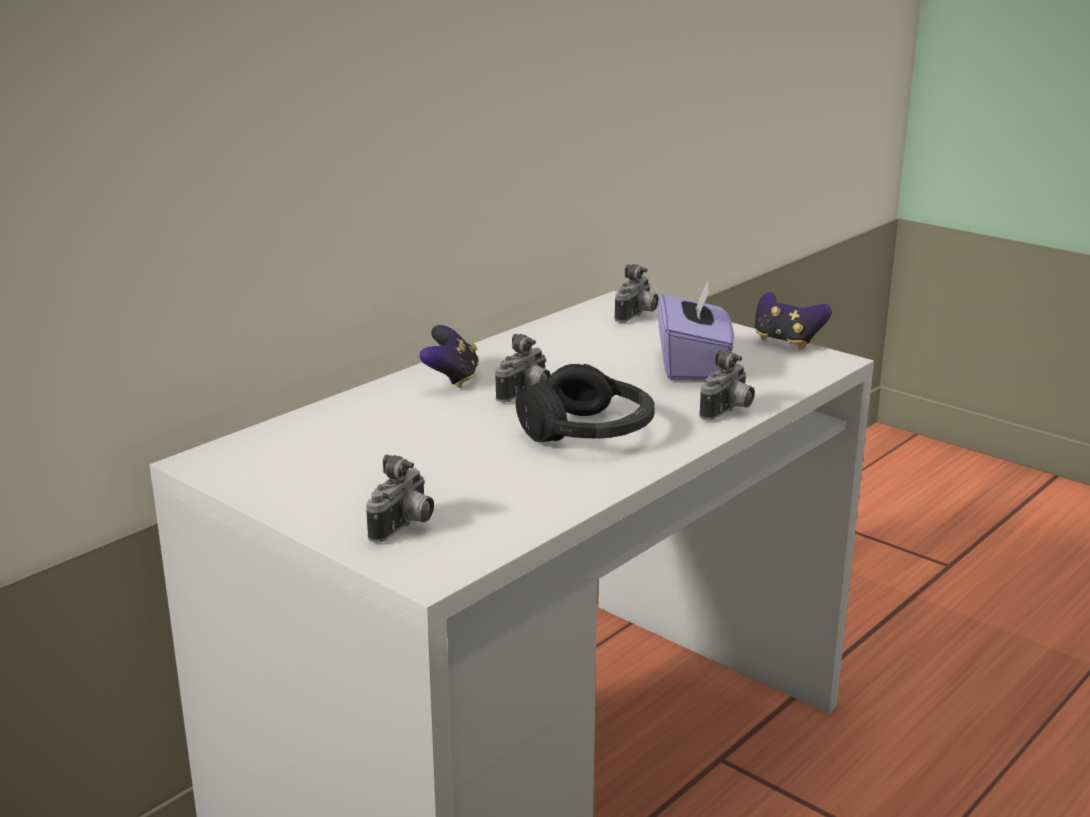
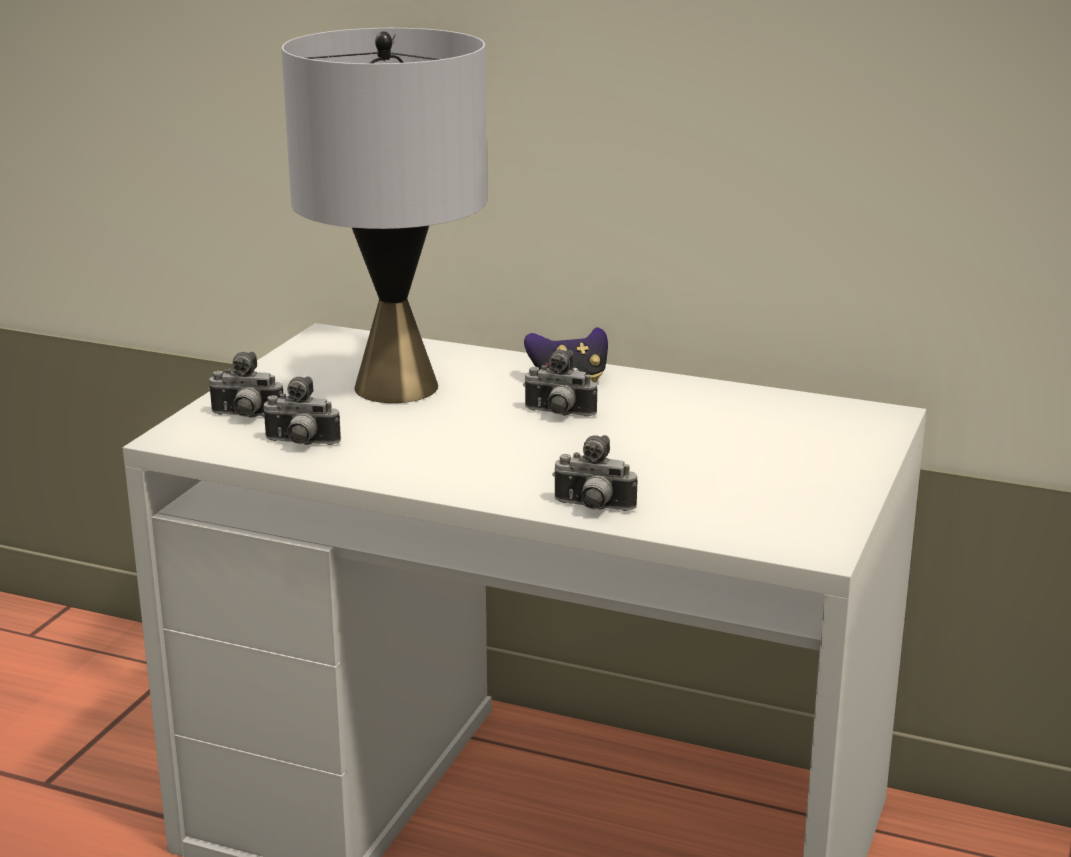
camera: 70 degrees right, 0 degrees up
(393, 447) = (395, 387): none -> grey table lamp
(589, 432) = (486, 452): black headphones -> none
(637, 316) = (846, 430): camera -> camera (300, 444)
(693, 366) = (714, 476): purple tissue box -> none
(786, 342) = (853, 518): game controller -> none

